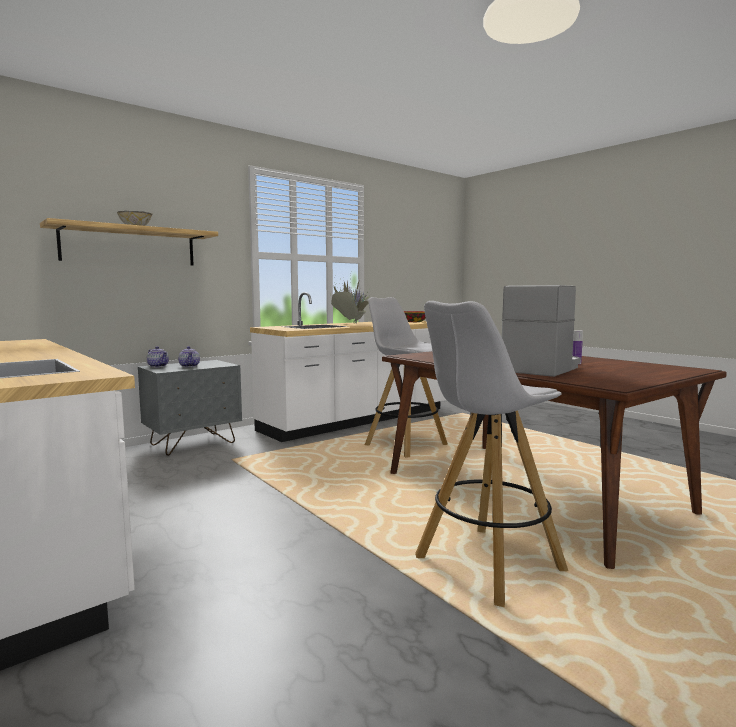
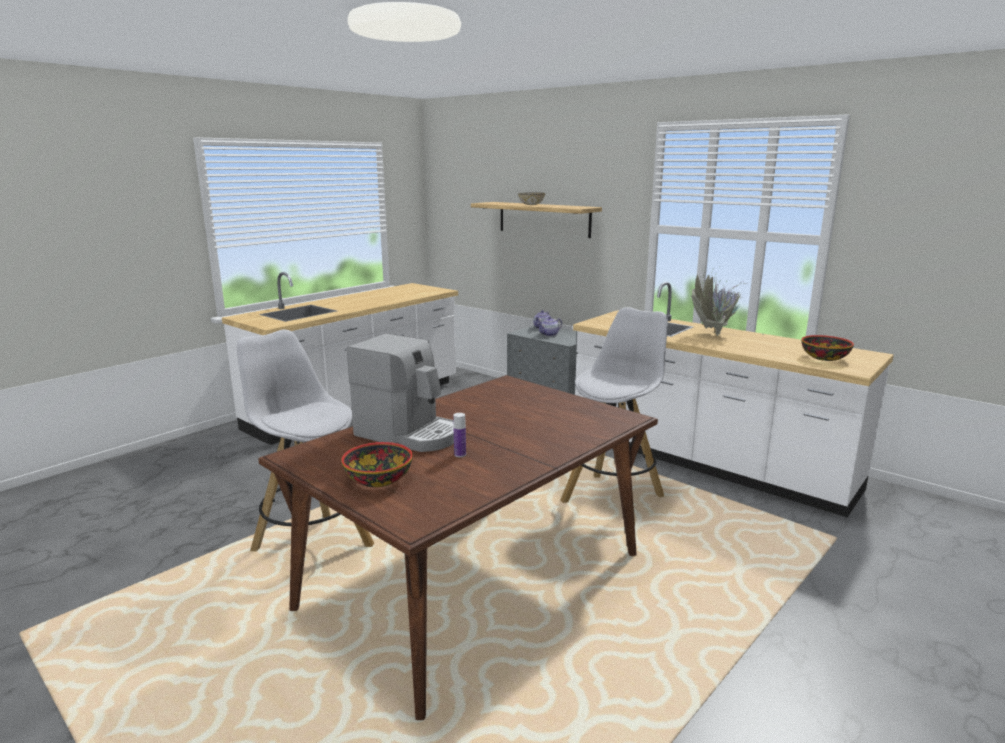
camera: 80 degrees right, 10 degrees up
(638, 373) = (379, 479): none -> bowl

